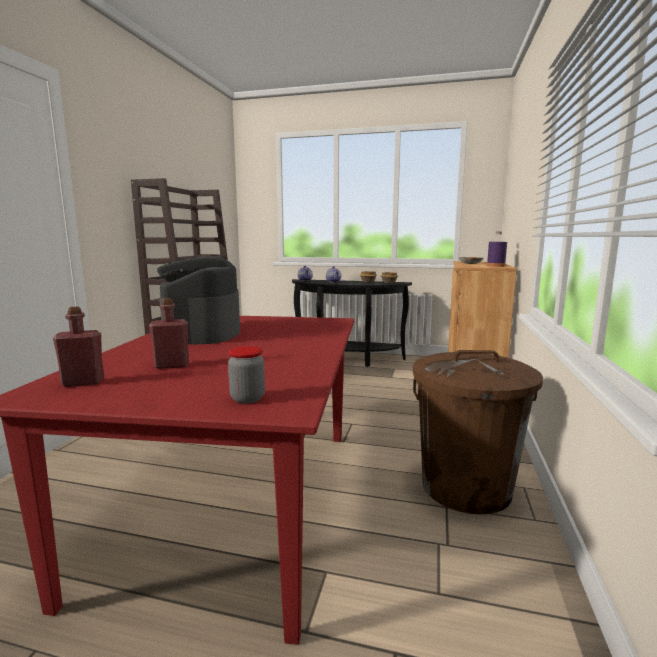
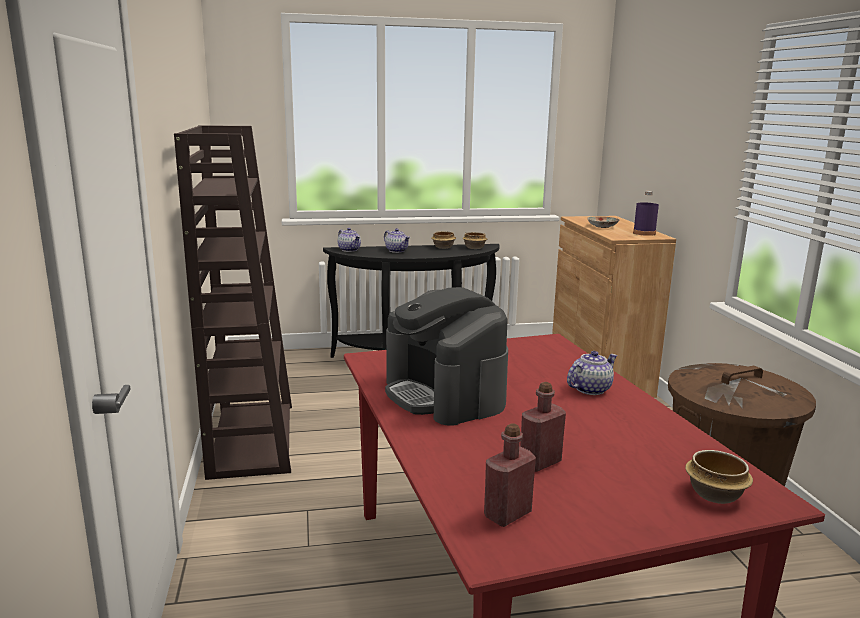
camera: 25 degrees left, 5 degrees up
(247, 398) = (713, 494): jar -> bowl
(304, 341) = (590, 389): none -> teapot

